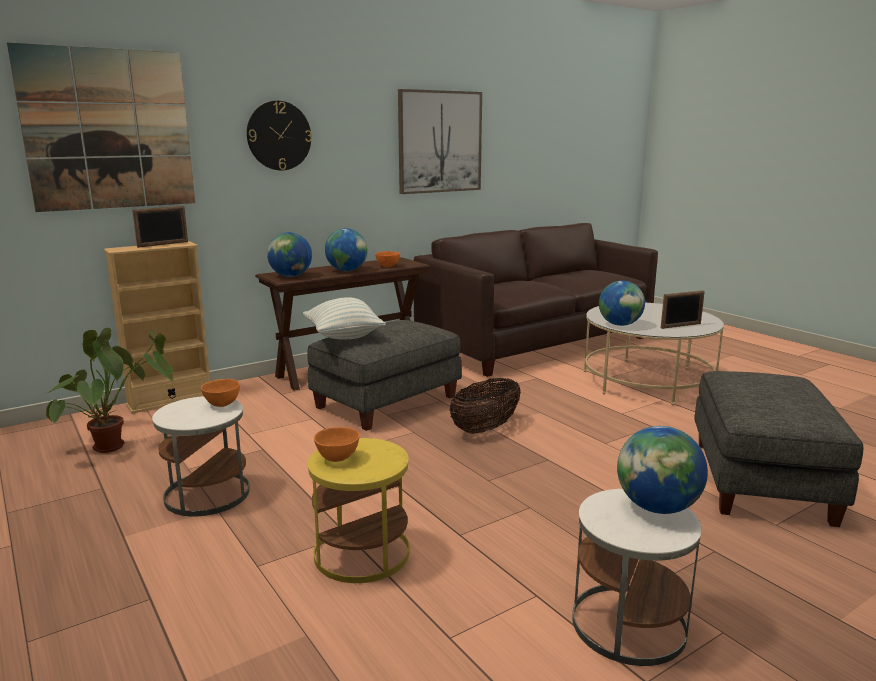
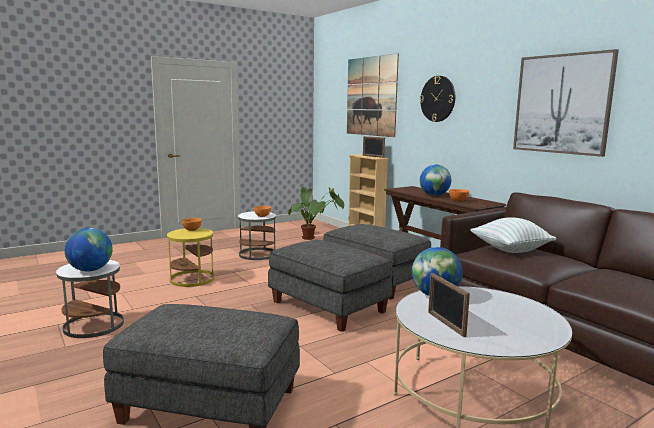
camera: 90 degrees right, 5 degrees down
(291, 276) = (408, 189): globe -> none
(344, 337) = (364, 225): pillow -> pillow (510, 250)
(485, 428) = (329, 307): basket -> grey ottoman

